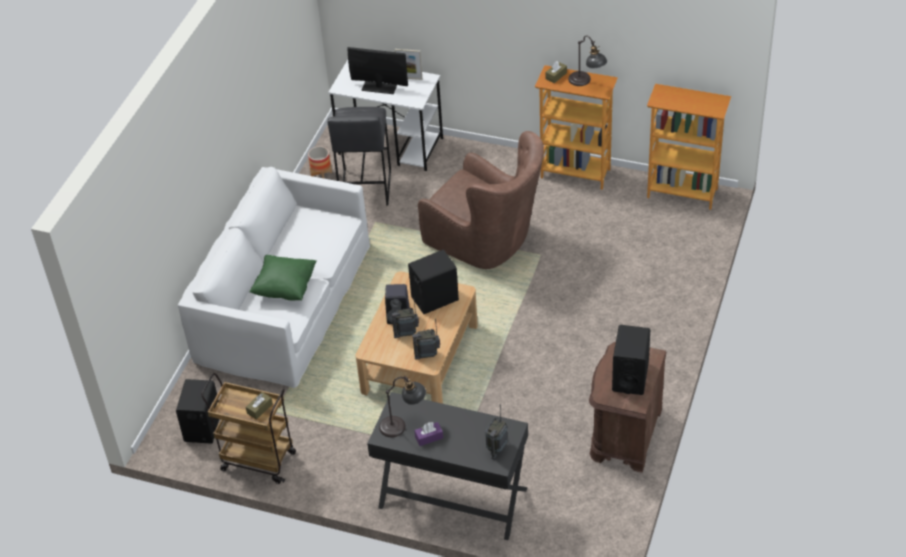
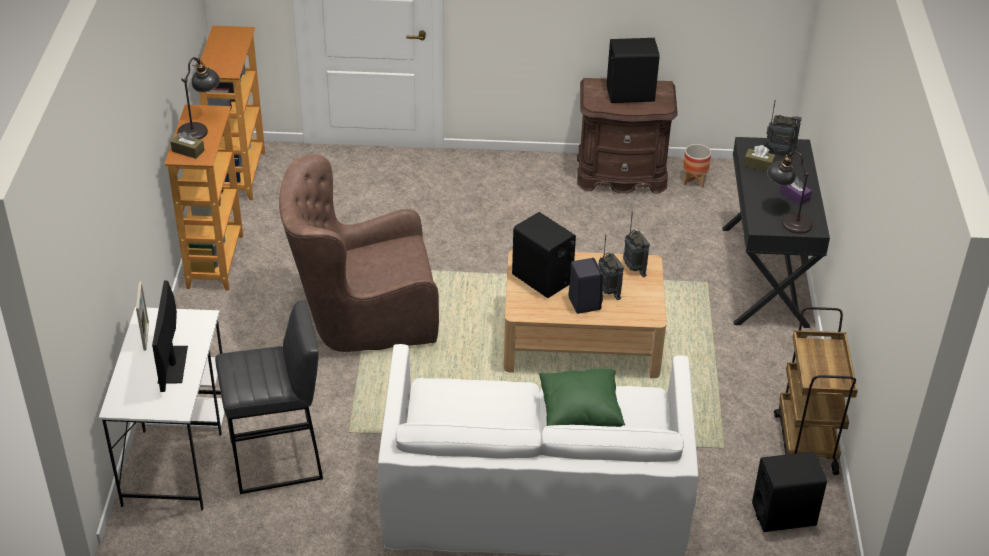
camera: 110 degrees left, 5 degrees down
(259, 409) = (819, 352): brown tissue box -> brown tissue box (758, 165)
(321, 175) = (255, 518): planter -> planter (694, 180)
(486, 241) = (362, 318): brown armchair -> brown armchair turned 120 degrees counterclockwise

